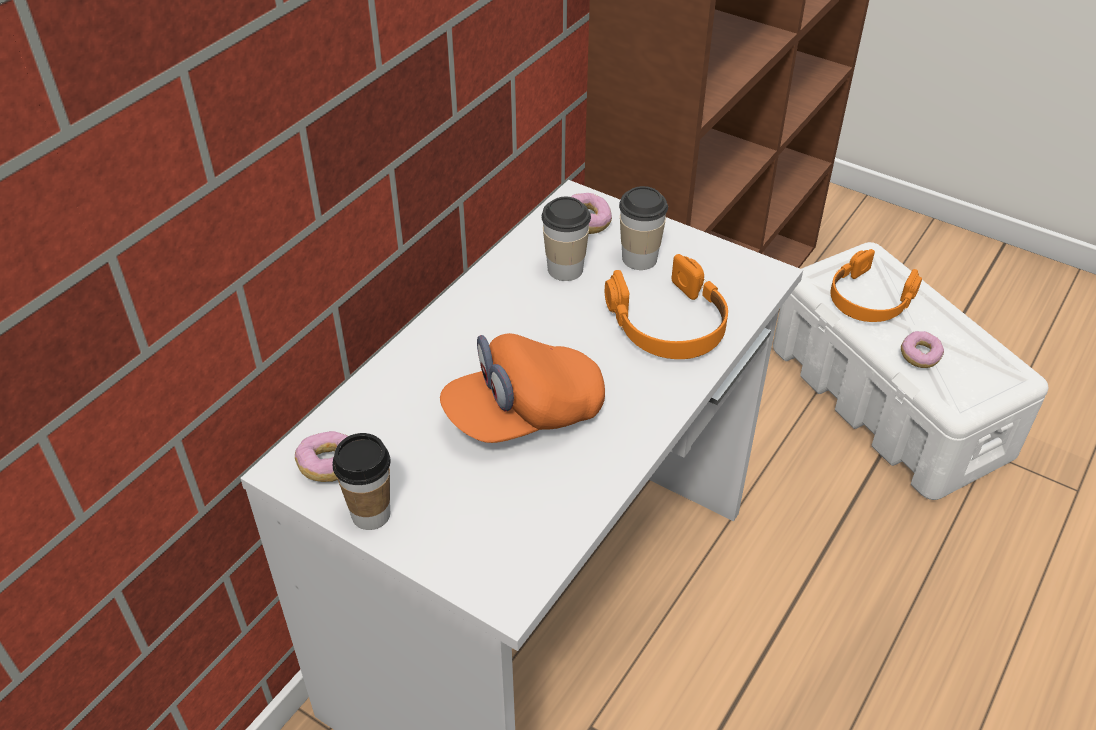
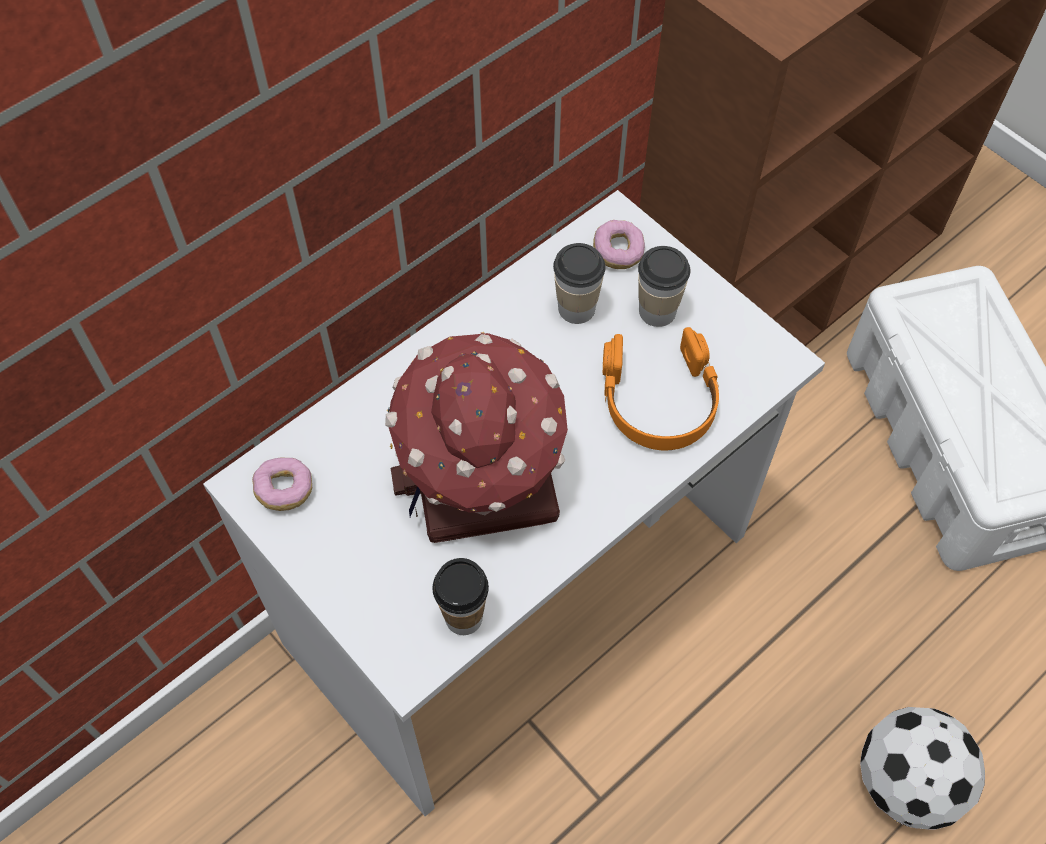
camera: 15 degrees right, 15 degrees up
(371, 514) = (309, 553): cup -> cup (463, 617)
(524, 414) = (481, 476): orange cap -> toy house
(869, 298) = (952, 340): orange headphones -> none
(919, 356) = (980, 424): donut -> none
(968, 693) = (906, 783): none -> football

